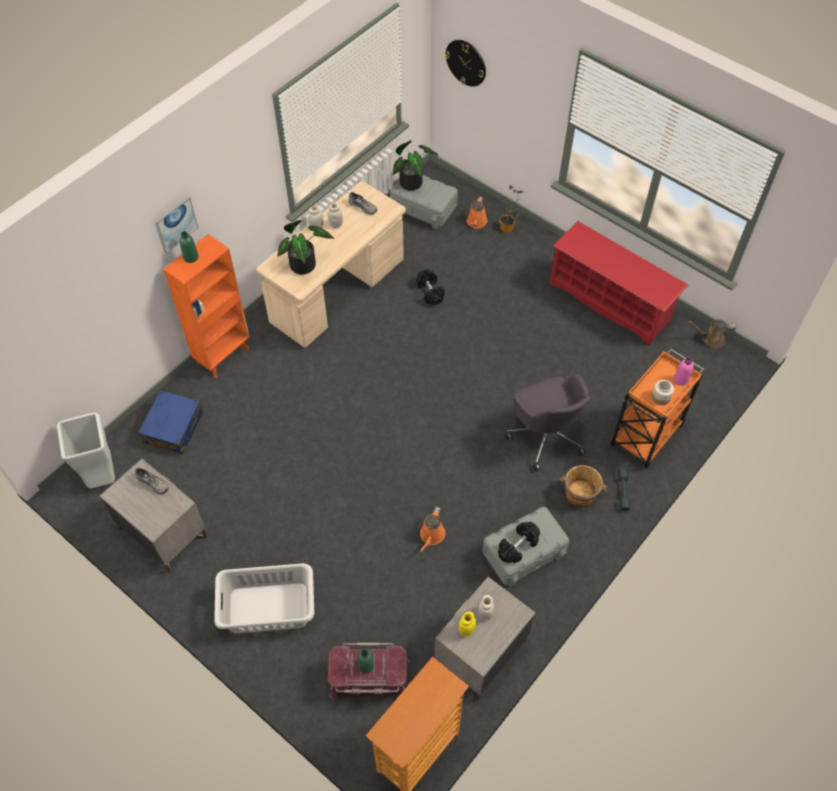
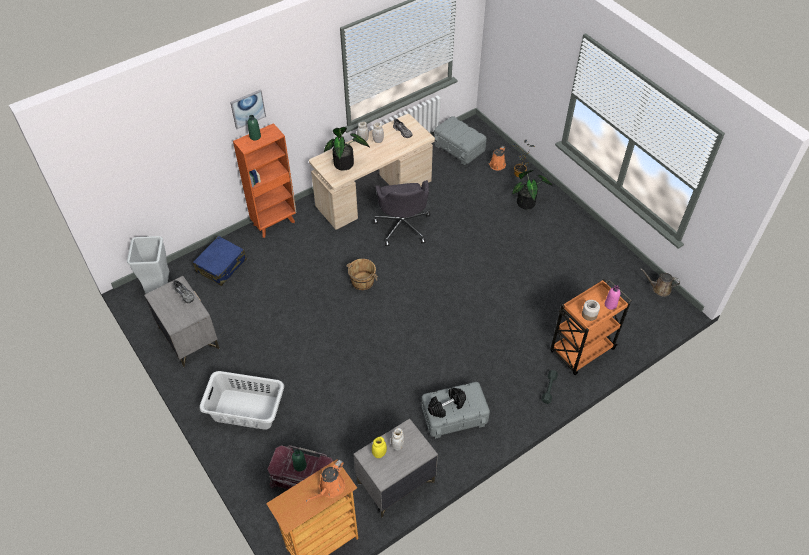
camera: 15 degrees right, 5 degrees down
(414, 183) = (454, 126): potted plant -> potted plant (528, 203)
(430, 292) = (444, 209): black dumbbell -> none
(431, 536) = (386, 386): orange watering can -> orange watering can (330, 488)
(466, 62) = (506, 37): wall clock -> none
(545, 434) = (500, 331): grey office chair -> grey office chair (403, 226)
(580, 494) = (513, 382): brown bucket -> brown bucket (362, 281)
(610, 302) = (584, 244): red shoe rack -> none

